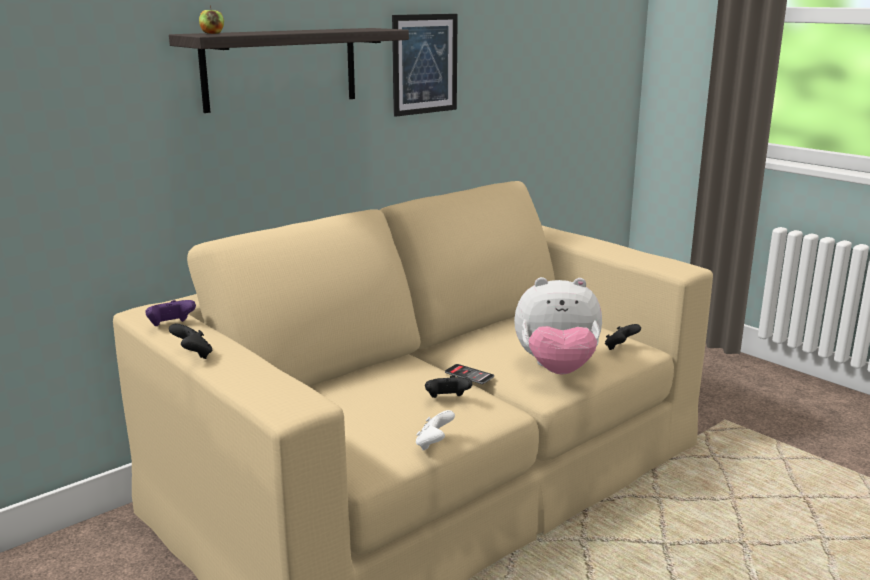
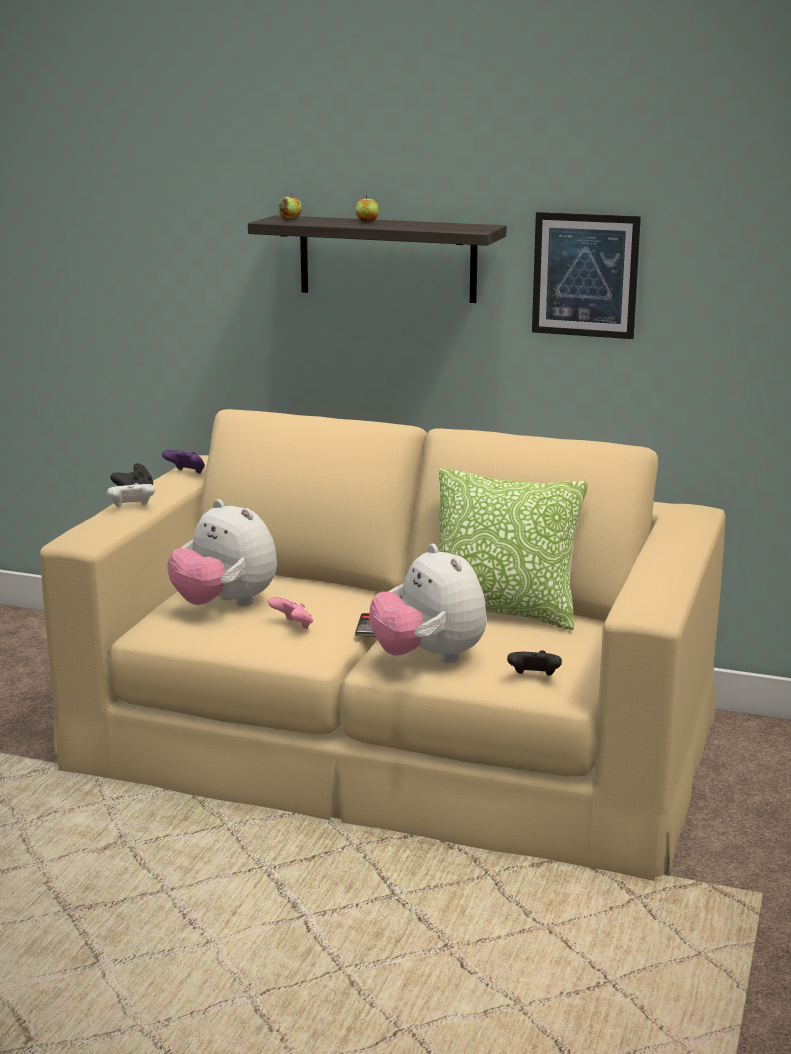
camera: 60 degrees right, 0 degrees up
(278, 31) = (367, 221): none -> apple
(364, 416) = (225, 604): none -> plush toy
(434, 444) = (207, 642): white game controller -> white game controller (131, 508)
(447, 400) = (293, 626): black game controller -> pink game controller
(504, 328) = (503, 612): none -> pillow

